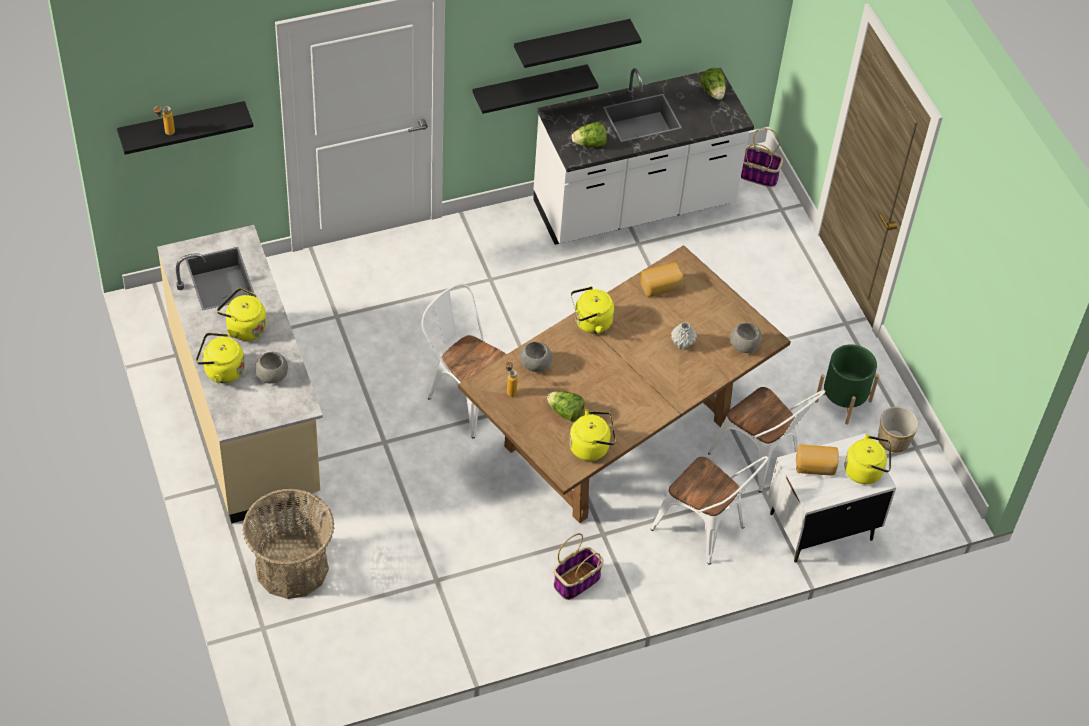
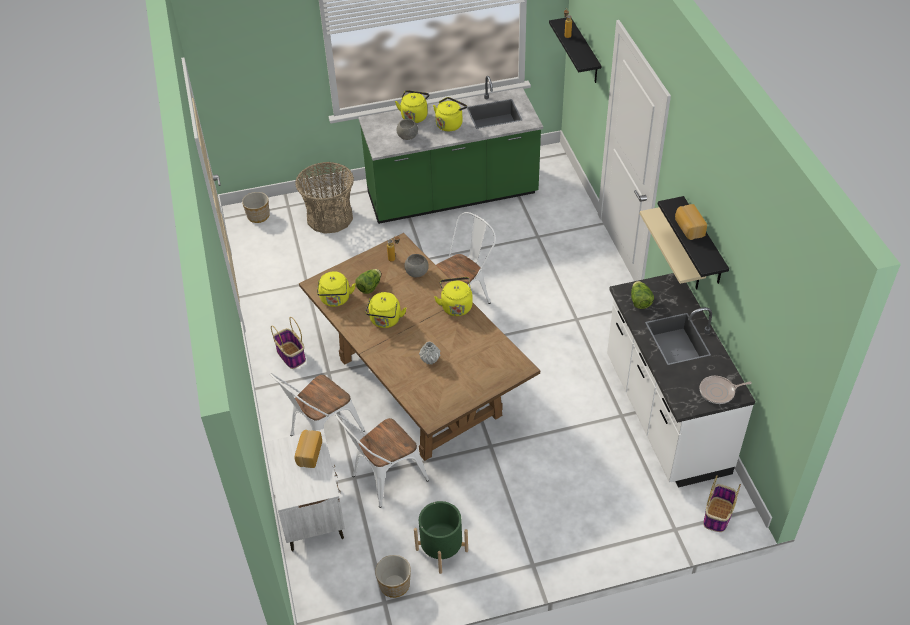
camera: 100 degrees right, 5 degrees down
(246, 415) = (452, 196): beige counter -> green counter
(286, 667) = (258, 216): none -> planter
(529, 89) = (682, 250): black shelf -> beige shelf
(661, 287) = (492, 352): bread -> bread (688, 228)
(713, 92) = (719, 392): lettuce -> frying pan
(744, 345) = (425, 401): grey bowl -> none
(865, 471) = (298, 489): yellow kettle -> yellow kettle (385, 321)

